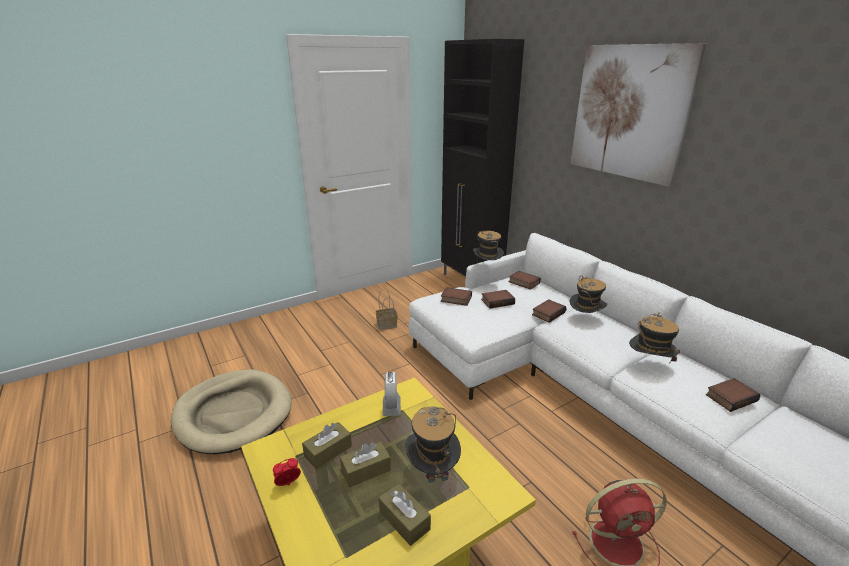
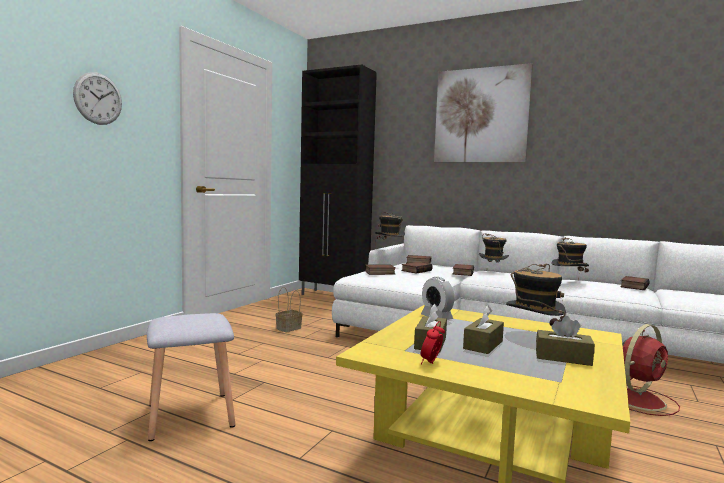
camera: 30 degrees left, 20 degrees down
(210, 131) = (98, 98): none -> wall clock
(233, 413) = (189, 415): beige dog bed -> grey stool

